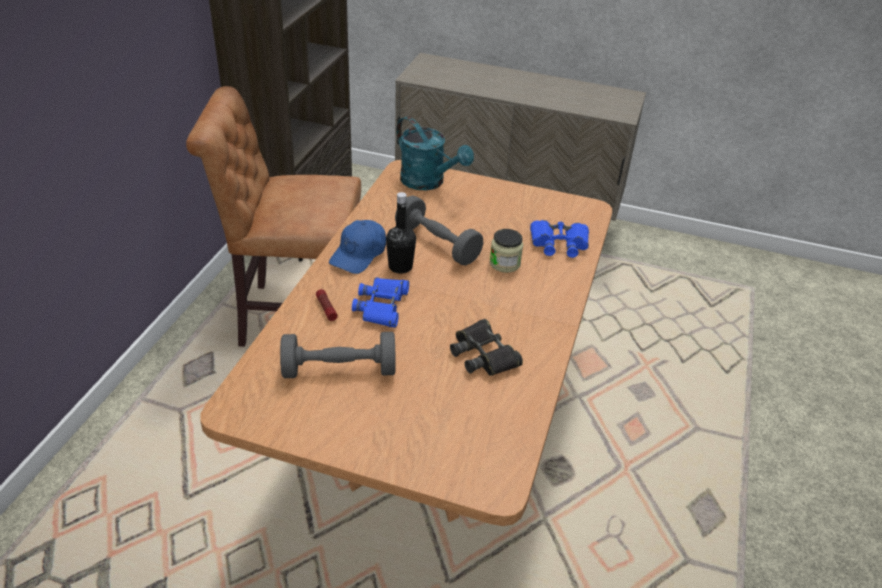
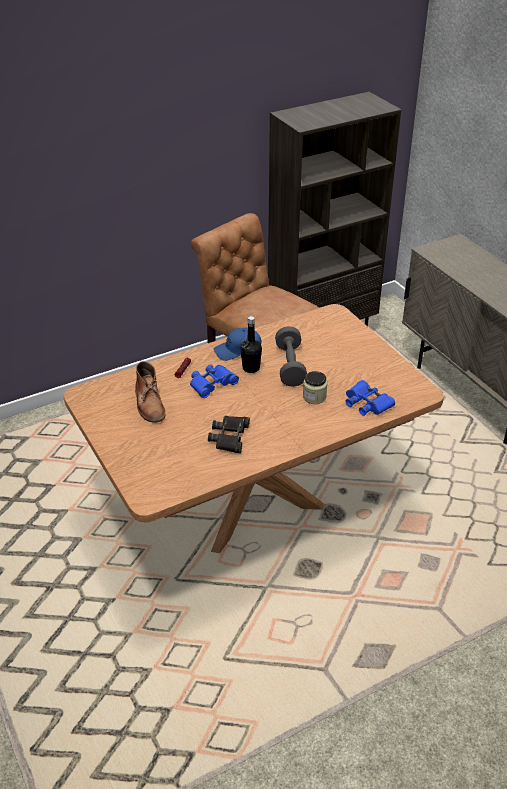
camera: 45 degrees right, 0 degrees up
(339, 370) = (149, 403): grey dumbbell -> brown boot
(428, 182) = (338, 327): turquoise watering can -> none

